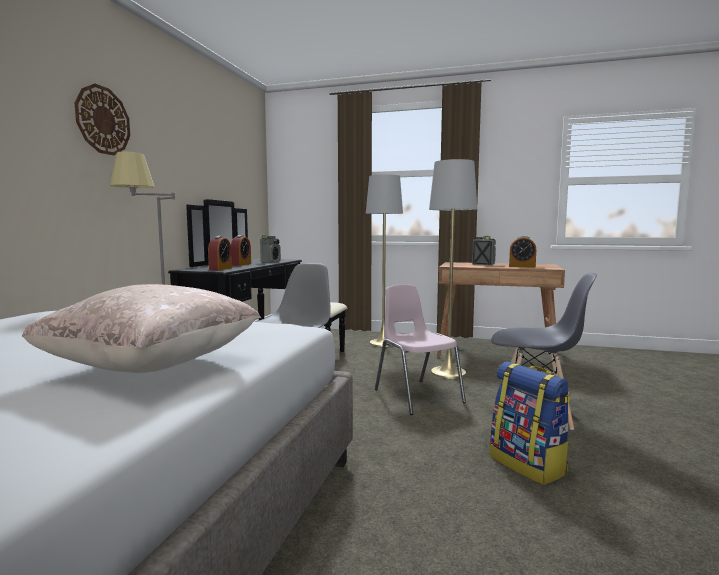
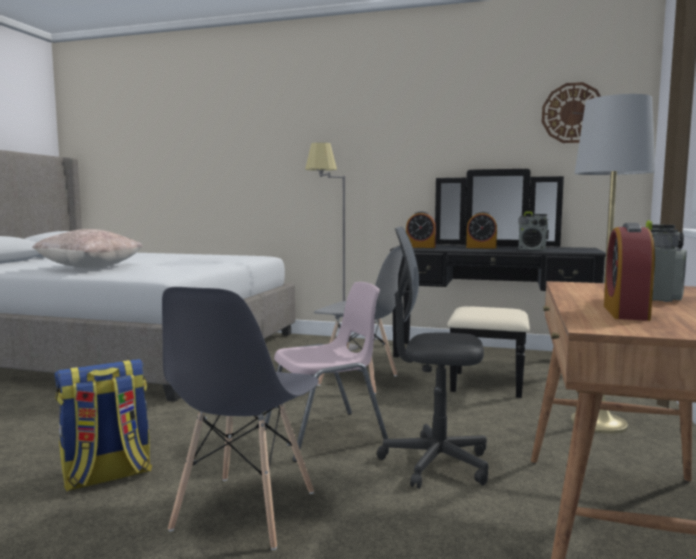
camera: 90 degrees right, 0 degrees up
(103, 120) = (346, 116): wall clock -> wall clock (572, 113)
(448, 373) = (435, 463): grey floor lamp -> grey office chair

